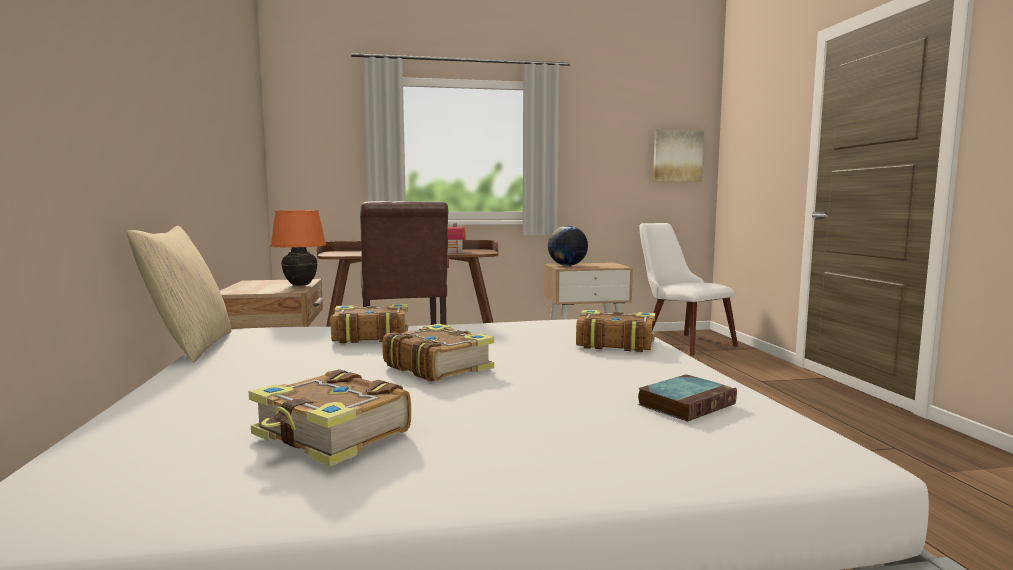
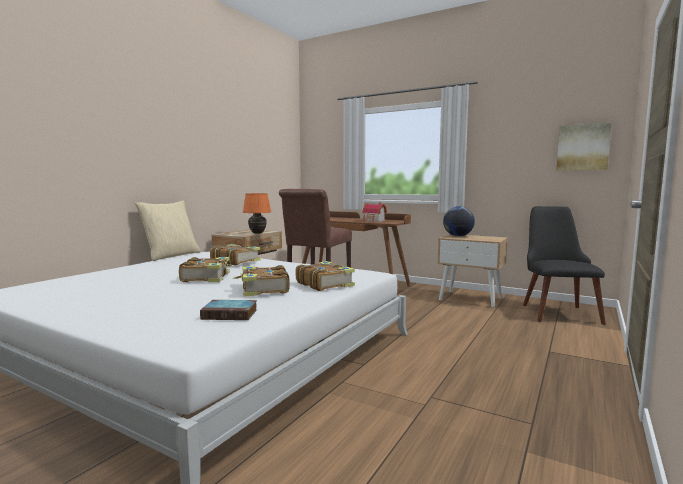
camera: 40 degrees right, 0 degrees up
(331, 435) = (98, 291): book -> book (263, 289)
(680, 342) = (556, 311): white chair -> black chair

